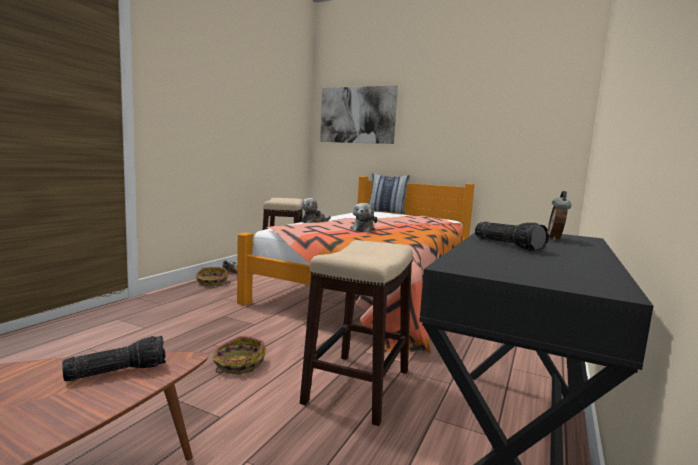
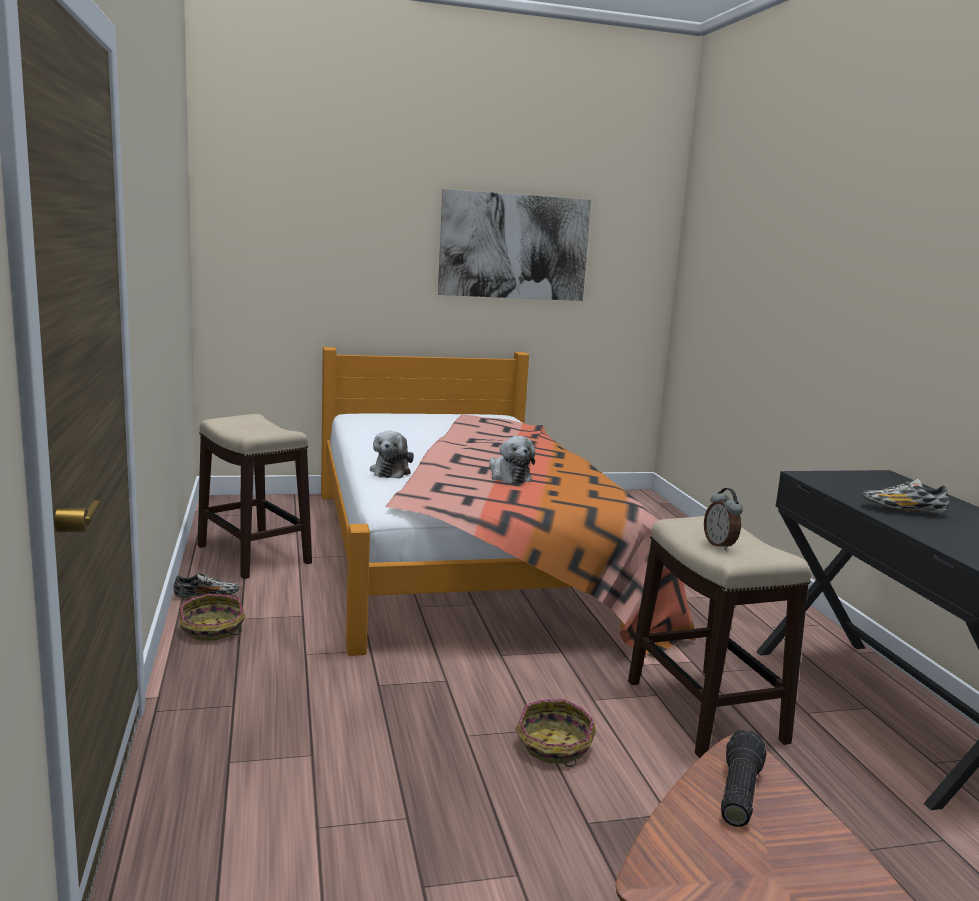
camera: 40 degrees left, 5 degrees up
(357, 115) = (304, 228): picture -> picture (514, 246)
(386, 212) = (386, 412): pillow -> none
(508, 245) = (903, 511): flashlight -> shoe
(556, 239) = (886, 485): alarm clock -> alarm clock (720, 545)

